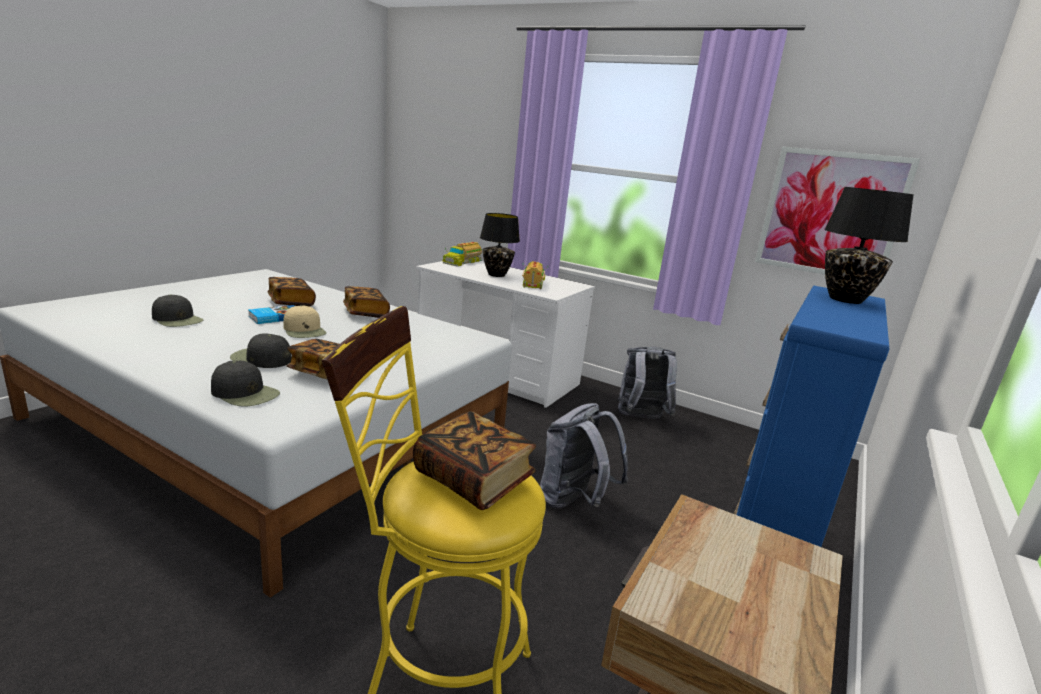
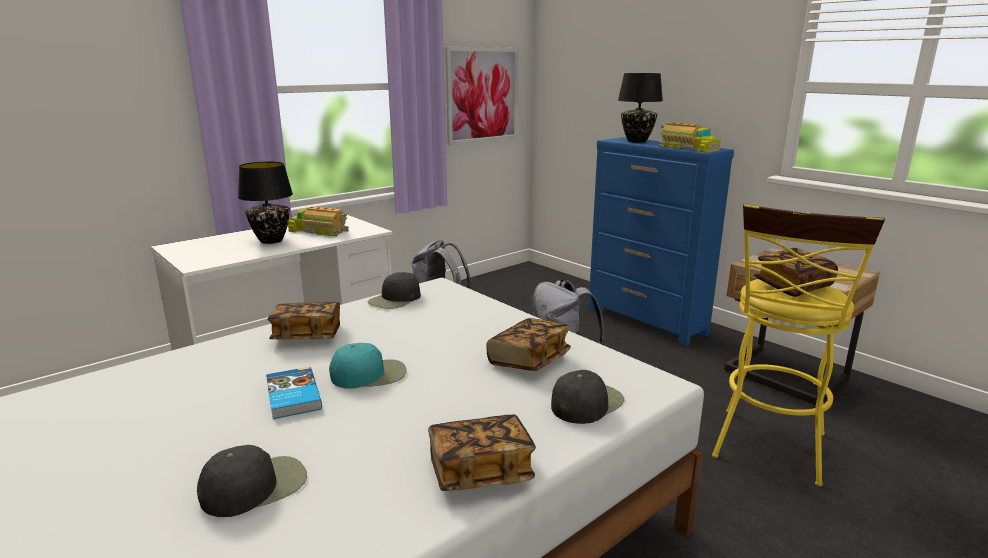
camera: 70 degrees left, 0 degrees up
(261, 358) = (475, 399): black cap -> black cap (395, 299)
(291, 302) = (214, 387): book -> book (480, 471)
(304, 330) = (369, 374): beige cap -> turquoise cap
(462, 262) = (183, 249): toy truck -> toy truck (687, 148)

